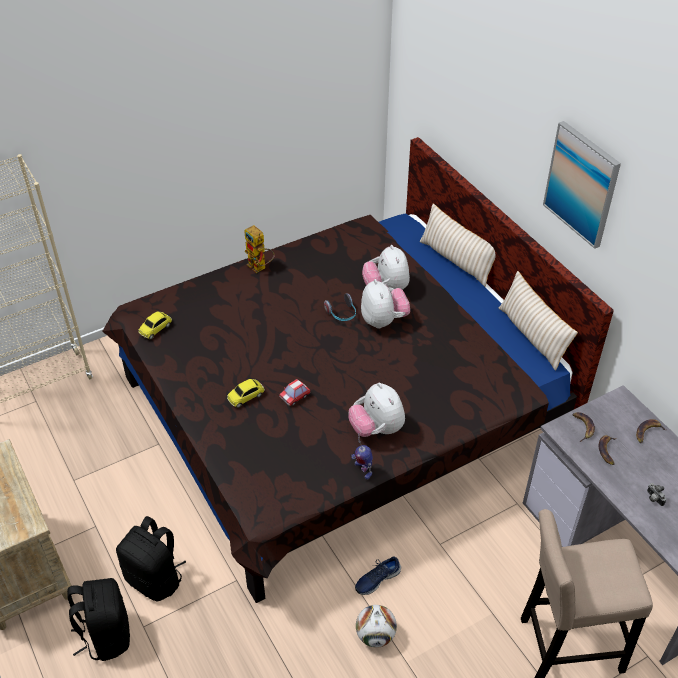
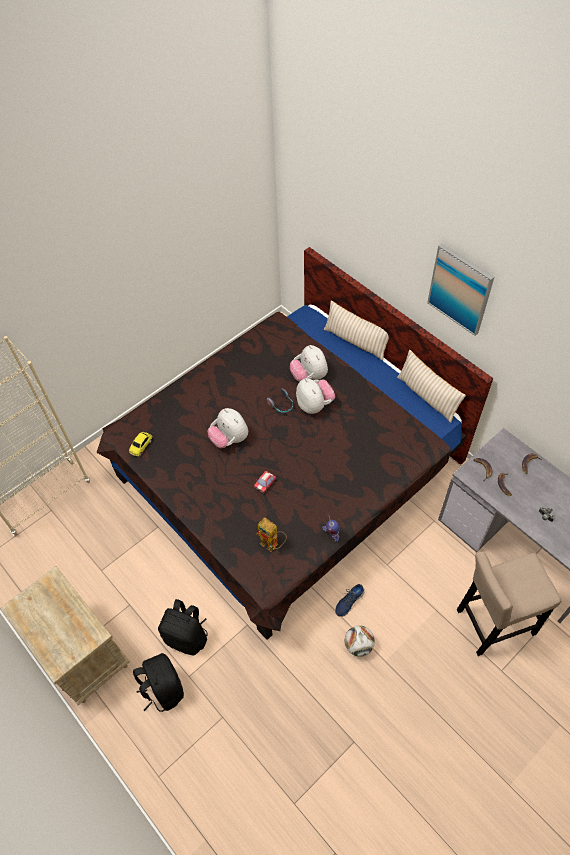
camera: 10 degrees left, 10 degrees up
(246, 396) = (228, 491): toy car -> none
(260, 267) = (207, 376): toy robot -> toy robot (272, 545)
(376, 429) = (333, 498): plush toy -> plush toy (229, 439)

